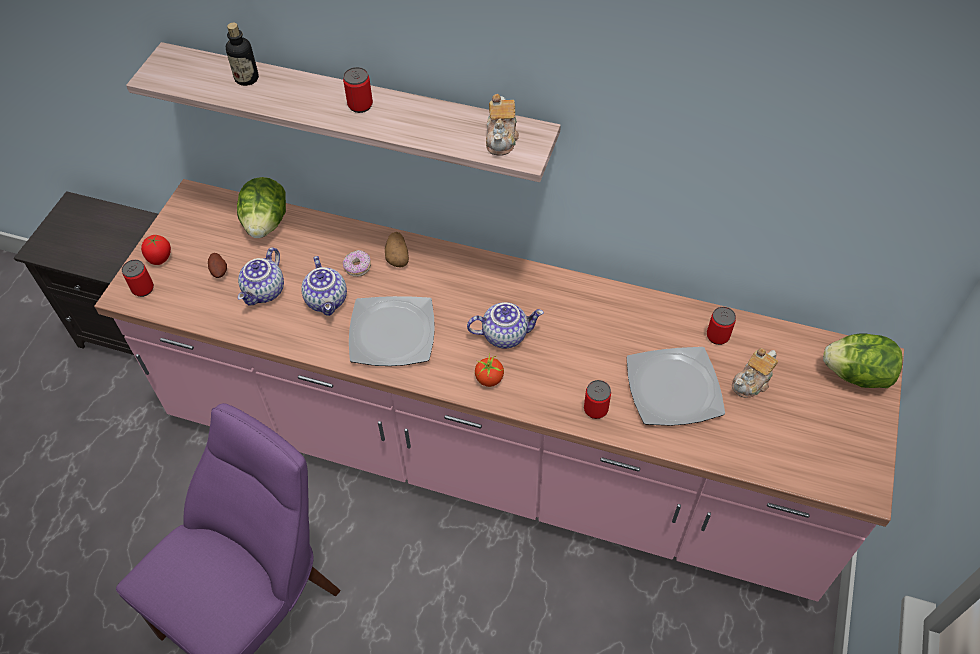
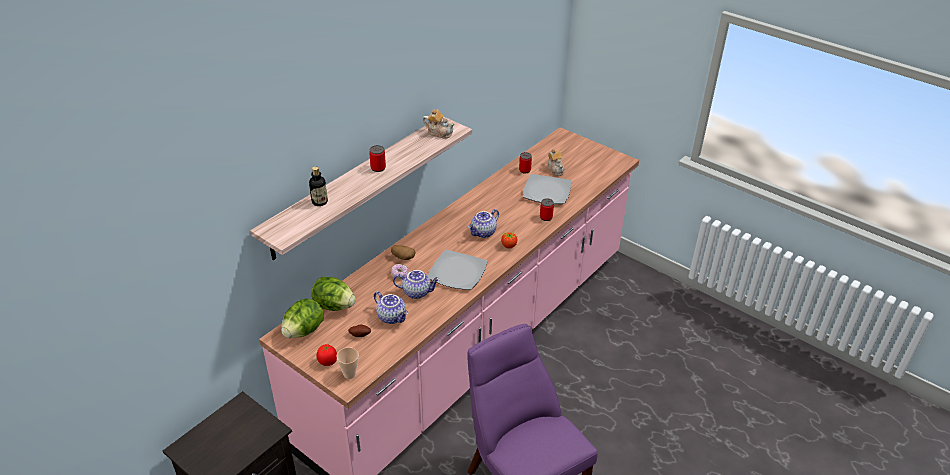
camera: 70 degrees left, 15 degrees down
(143, 289) = (349, 374): can -> cup
(505, 334) = (483, 233): teapot -> teapot turned 150 degrees counterclockwise
(857, 375) = (567, 142): lettuce -> lettuce (304, 331)

